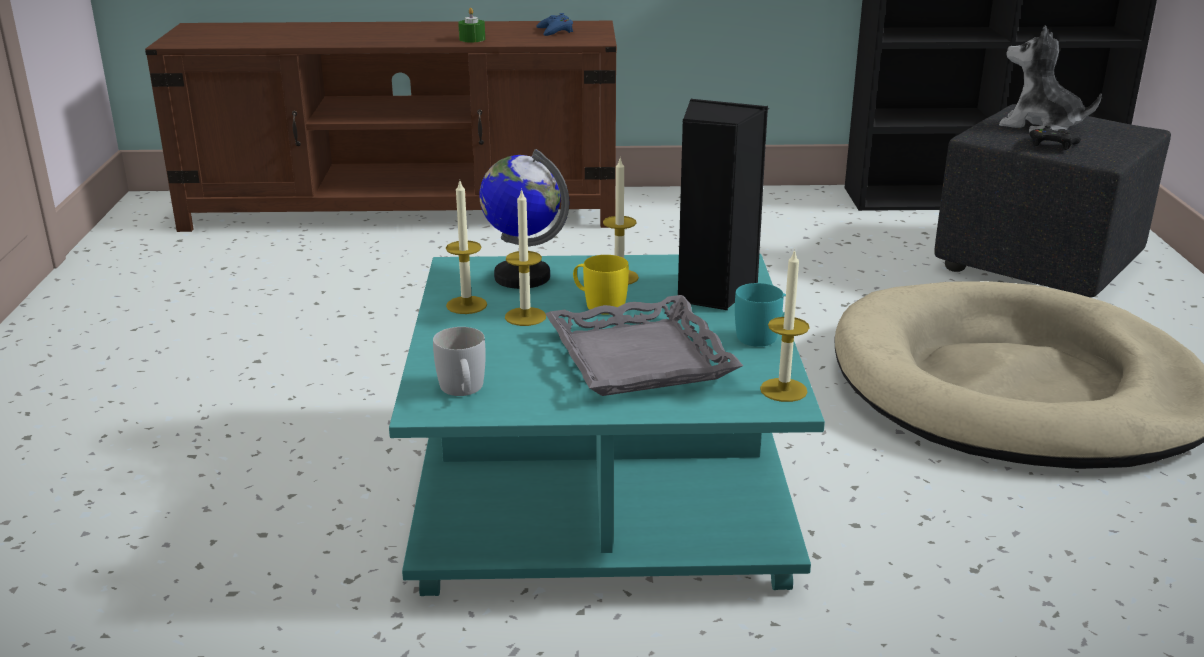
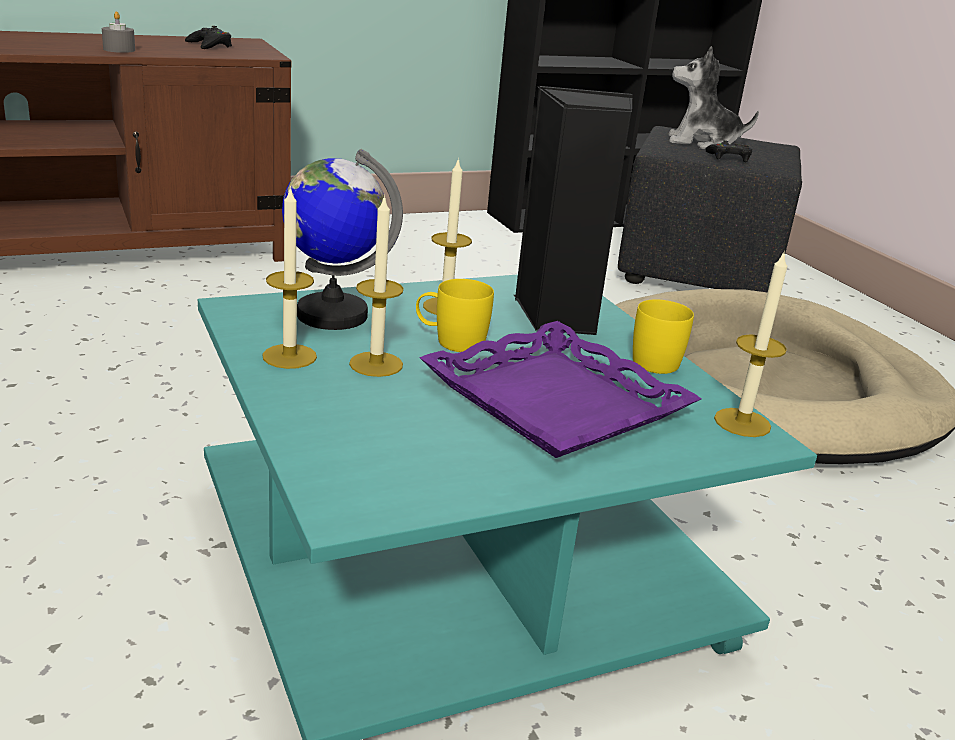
camera: 25 degrees left, 0 degrees up
(463, 391) = (376, 476): white mug -> none
(472, 39) = (119, 49): green candle -> grey candle
(555, 31) = (209, 45): blue game controller -> black game controller
(638, 358) = (553, 402): grey tray -> purple tray
(763, 335) = (660, 360): turquoise mug -> yellow mug

